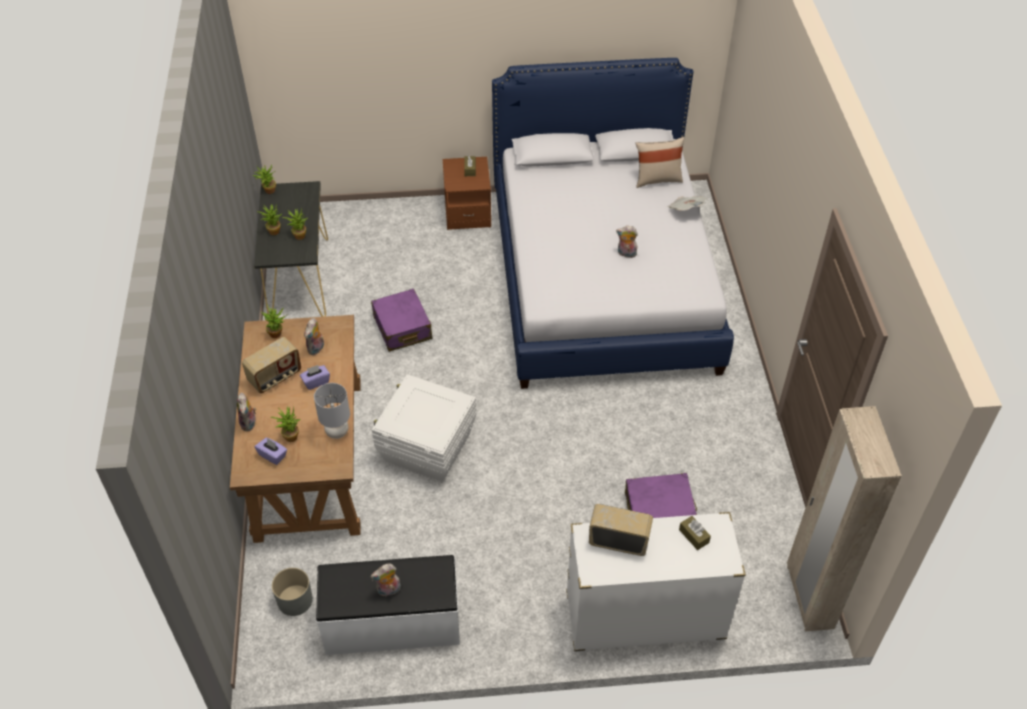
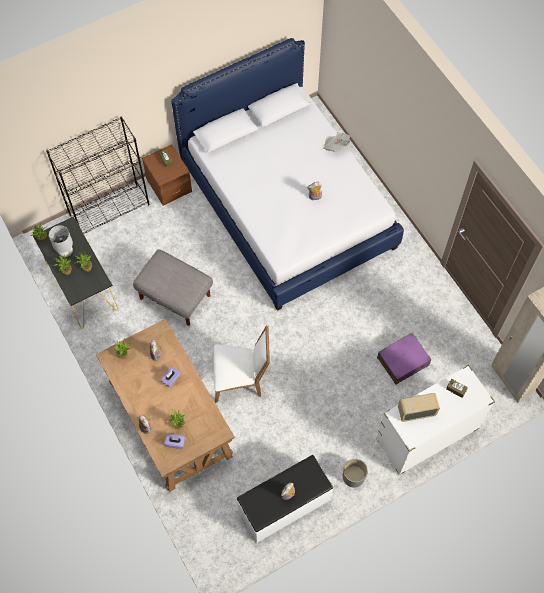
camera: 25 degrees left, 15 degrees up
(275, 377) = (142, 387): radio -> none
(295, 600) = (218, 517): grey planter -> grey planter (354, 476)
(337, 432) = (206, 409): grey table lamp -> grey table lamp (66, 252)
(383, 213) = (110, 209): none -> black bookcase
(402, 328) = (175, 297): purple suitcase -> grey ottoman
(426, 449) = (241, 380): white storage box -> white chair
(657, 179) = (305, 127): beige pillow -> none

